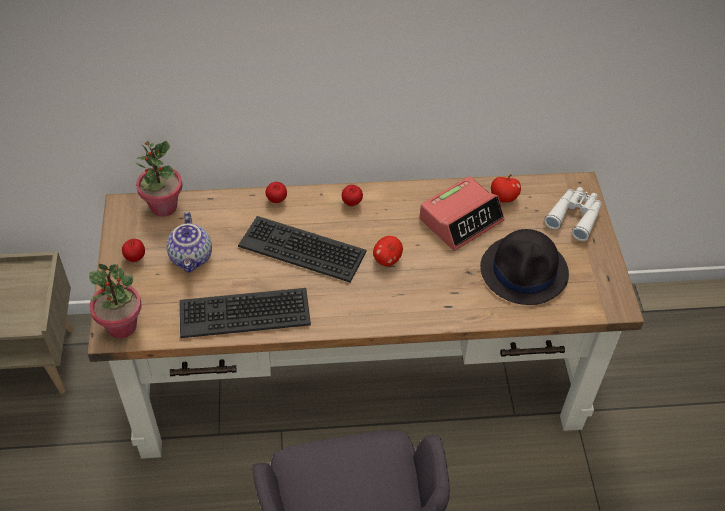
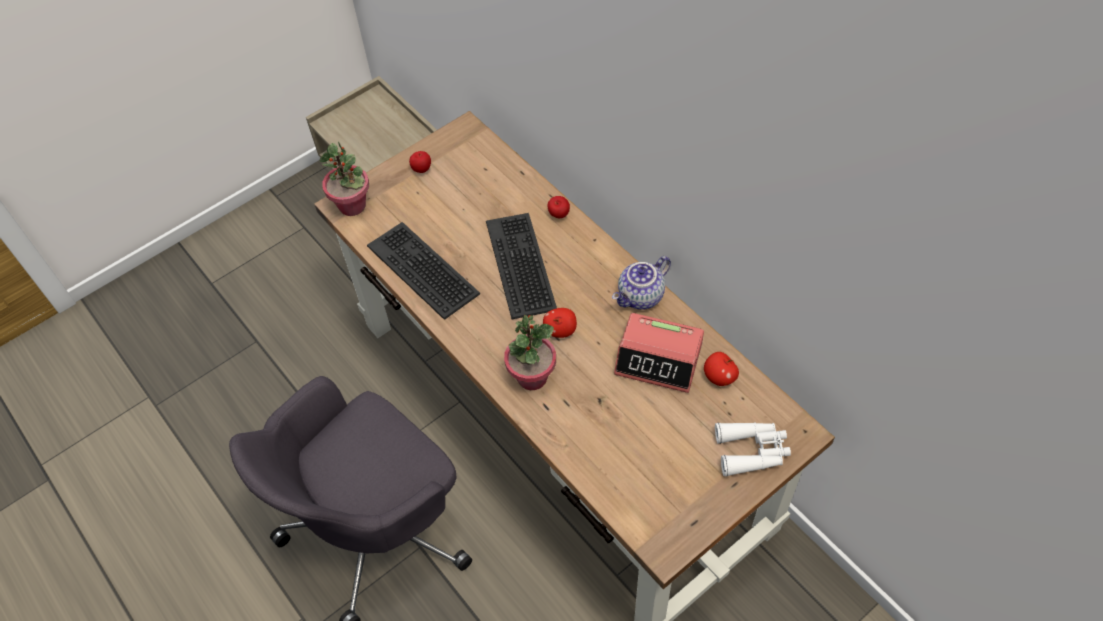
camera: 60 degrees right, 5 degrees up
(163, 206) = (487, 151): potted plant -> potted plant (532, 377)
(192, 257) = (451, 202): teapot -> teapot (641, 297)
(352, 204) = (603, 267): apple -> none
(524, 271) = (640, 445): black hat -> none

